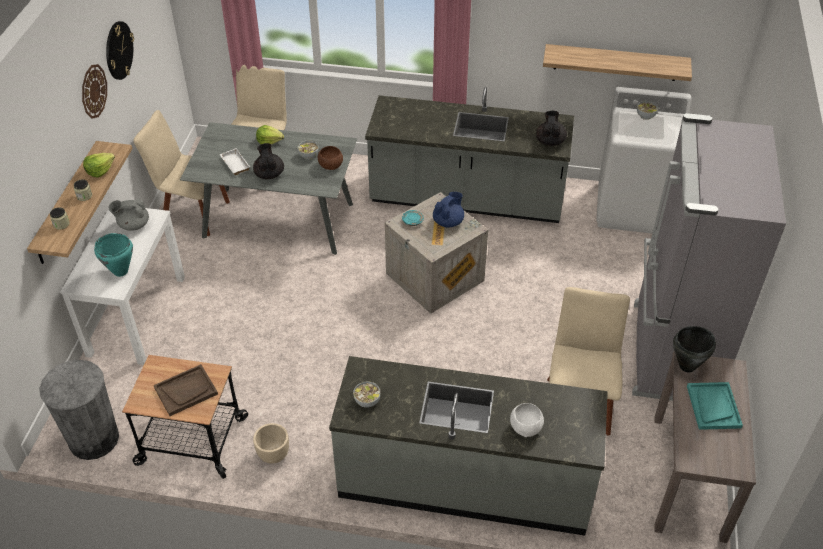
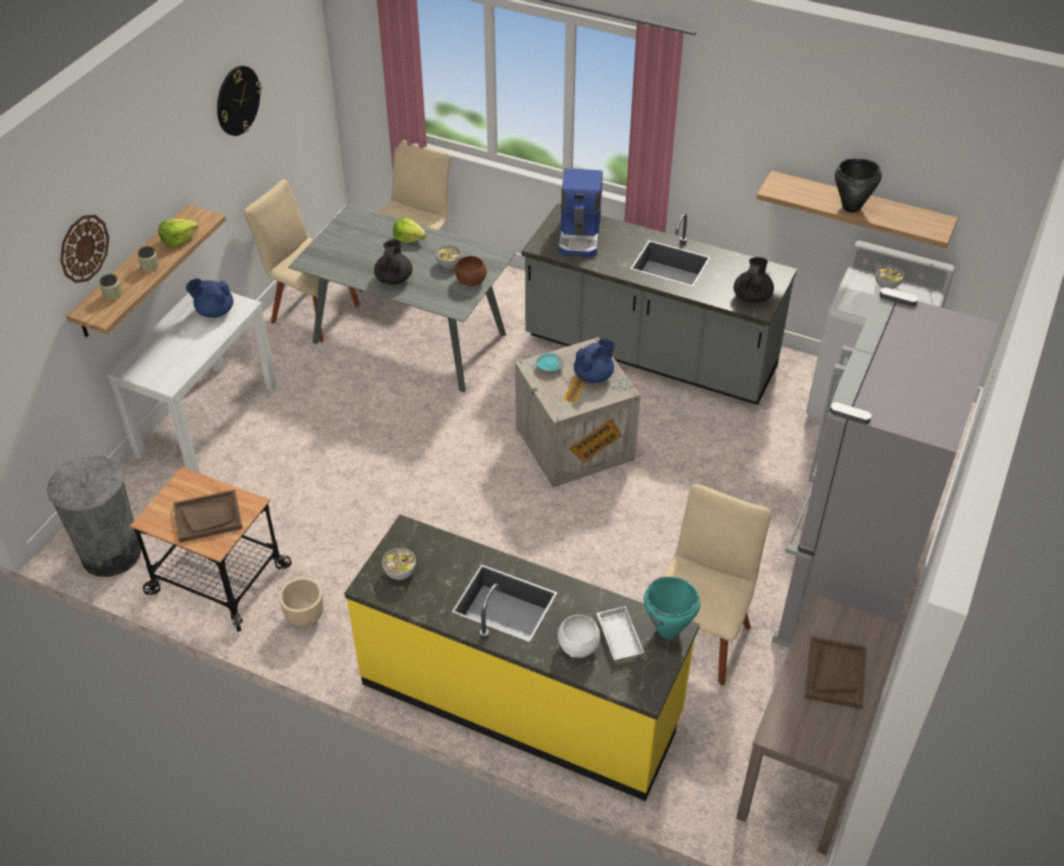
camera: 15 degrees right, 0 degrees up
(93, 91) = (192, 144): wall clock -> wall clock (83, 248)
(120, 271) = (180, 363): turquoise cooking pot -> turquoise cooking pot (668, 630)
(133, 225) = (214, 311): grey teapot -> blue teapot
(234, 164) = (357, 259): white tray -> white tray (617, 637)
(406, 117) = (580, 236): none -> coffee machine
(465, 480) = (521, 699): grey counter -> yellow counter
(687, 366) = (821, 616): black cooking pot -> black cooking pot (851, 207)
(713, 406) = (835, 673): turquoise tray -> brown tray

